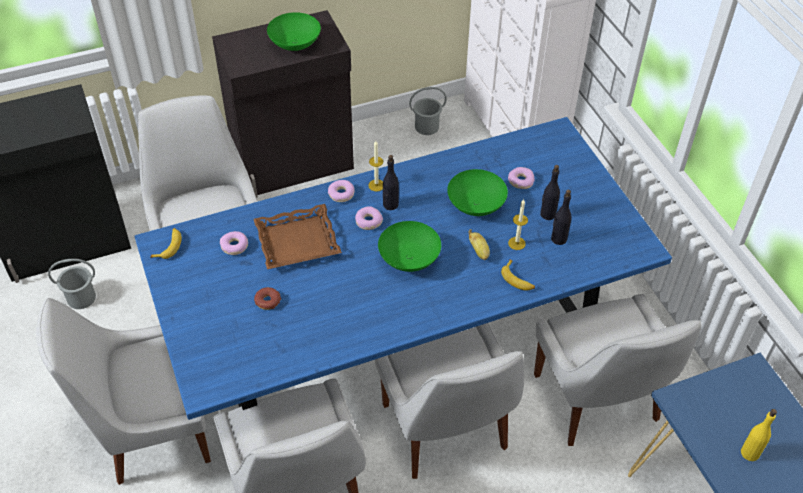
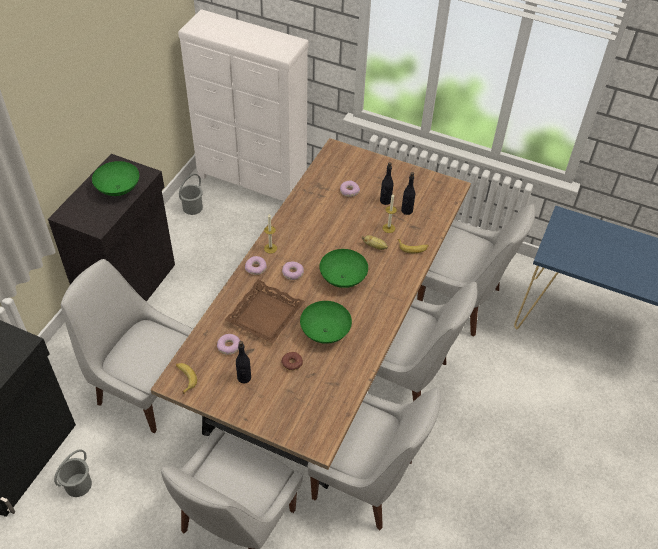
camera: 45 degrees left, 0 degrees up
(390, 205) = (293, 254): black bottle -> black bottle (244, 378)
(400, 343) = (326, 350): blue dining table -> brown dining table
(476, 206) = (343, 222): green bowl -> green bowl (326, 332)
(750, 453) = (604, 258): yellow bottle -> none

